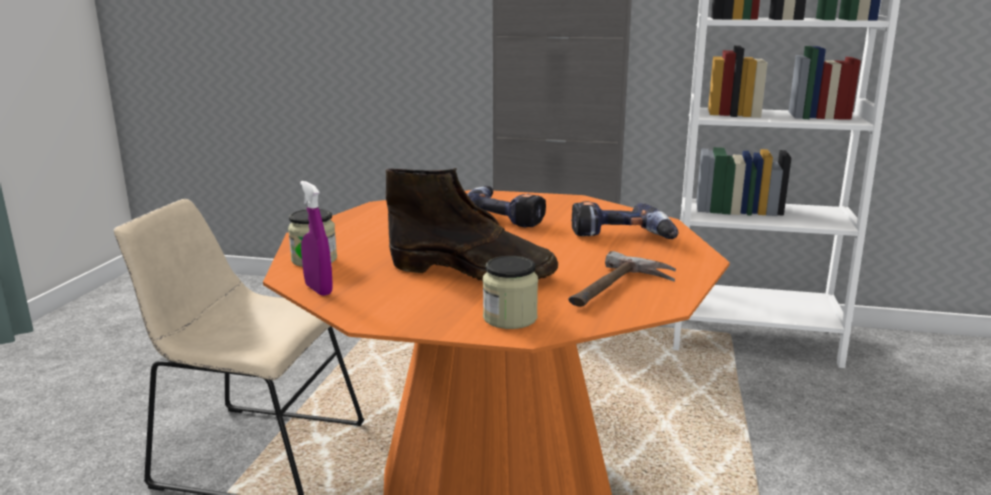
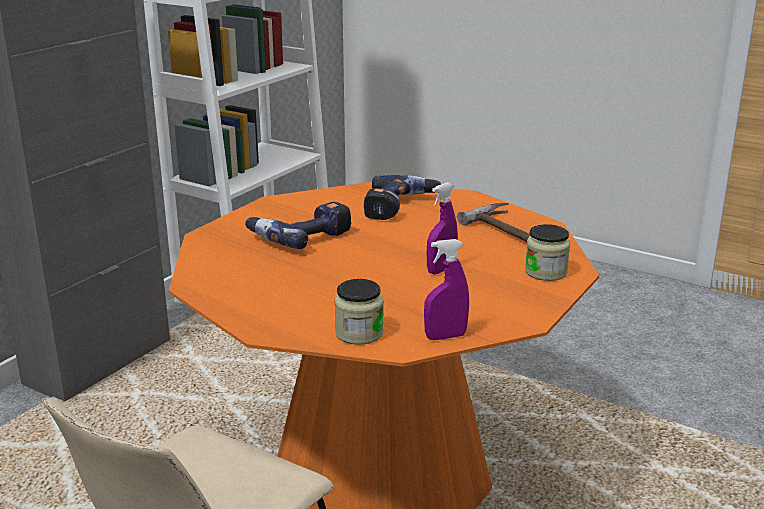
camera: 70 degrees left, 5 degrees up
(474, 271) = (441, 270): brown boot -> purple spray bottle

